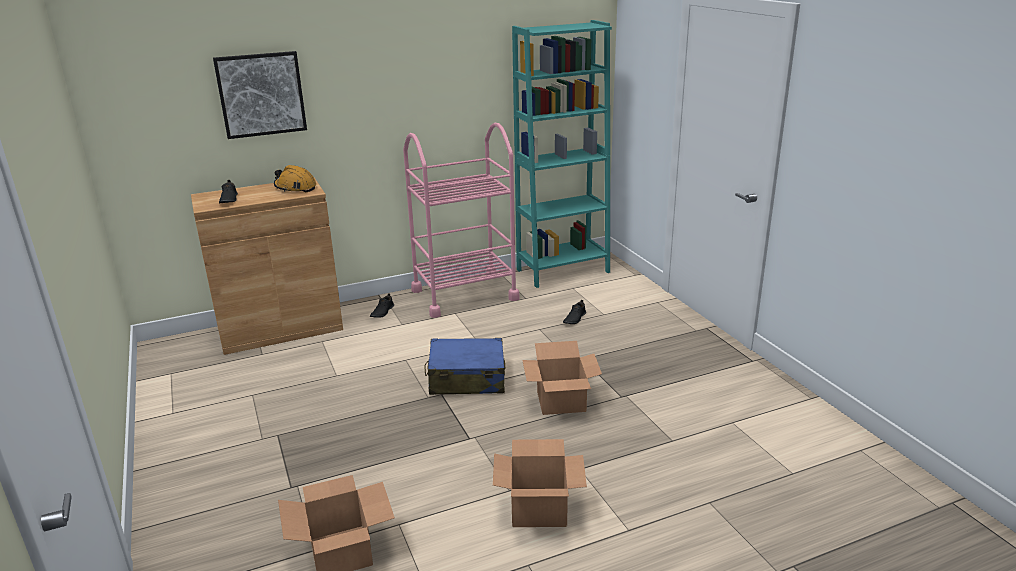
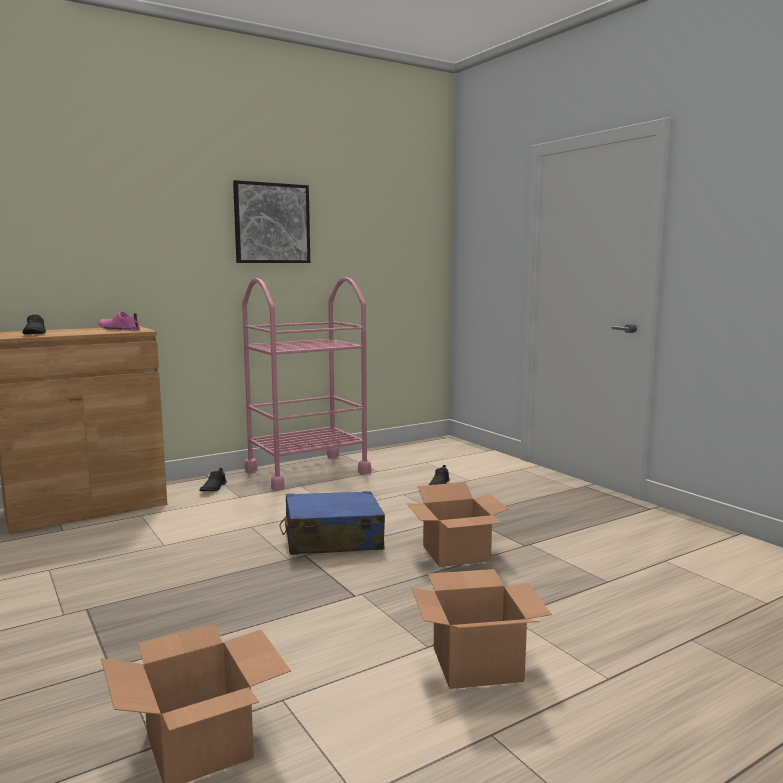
camera: 10 degrees left, 15 degrees down
(261, 94) = (84, 225): picture -> picture (272, 223)
(295, 188) = (118, 329): orange hard hat -> pink shoe
(563, 271) = (409, 450): turquoise bookcase -> none

